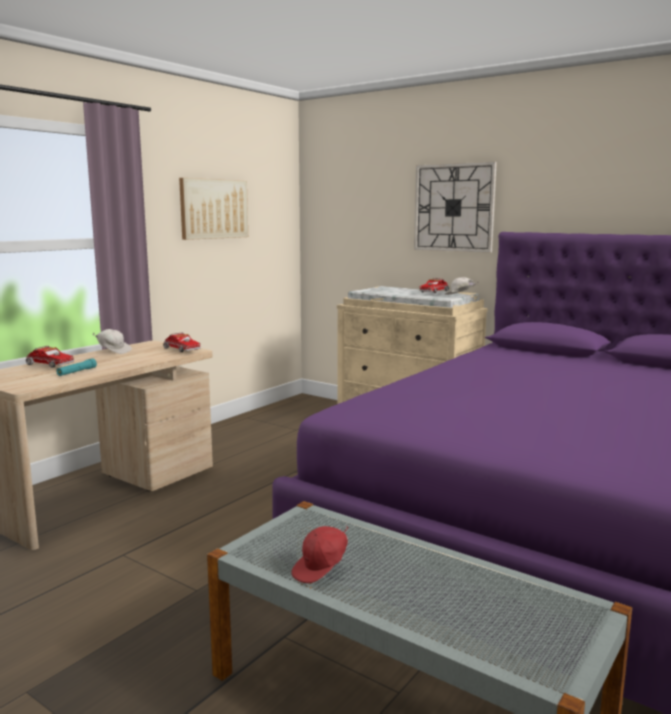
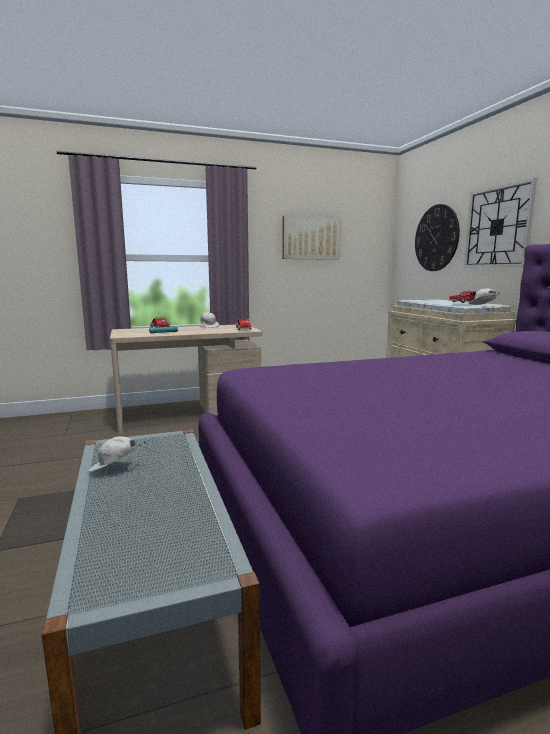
camera: 35 degrees right, 0 degrees up
(322, 570) = (115, 468): red cap -> white cap
(369, 212) = (436, 238): none -> wall clock

